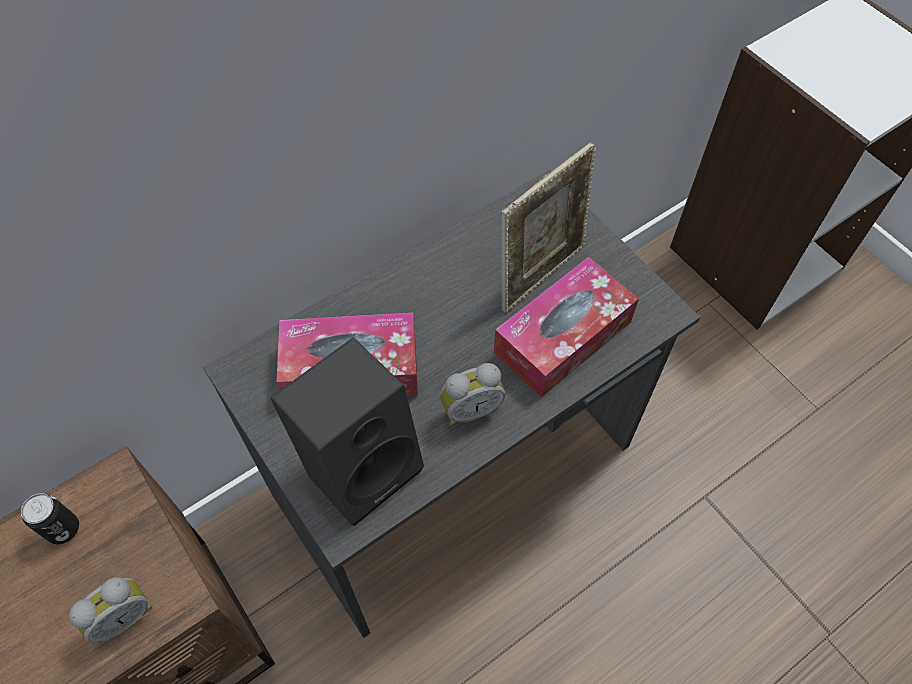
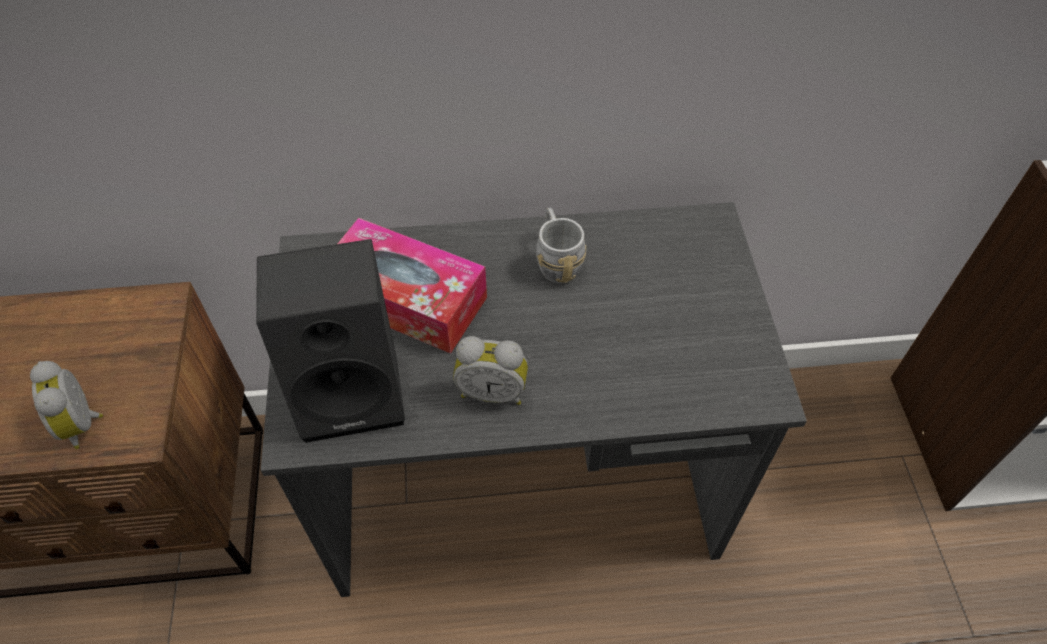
camera: 30 degrees right, 5 degrees down
(63, 529) = (93, 324): can -> none
(123, 616) = (84, 423): alarm clock -> alarm clock turned 75 degrees clockwise
(448, 279) = (556, 260): none -> grey mug
(540, 273) = (654, 296): picture frame -> none
(563, 337) = (635, 368): tissue box -> none

